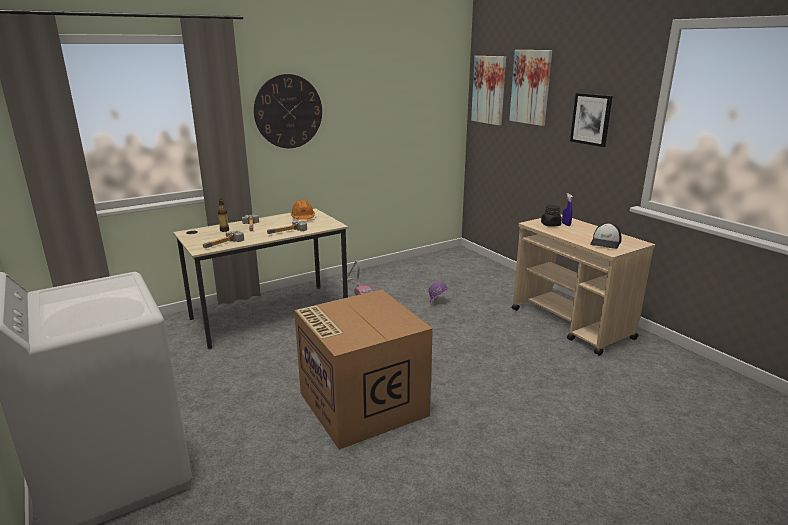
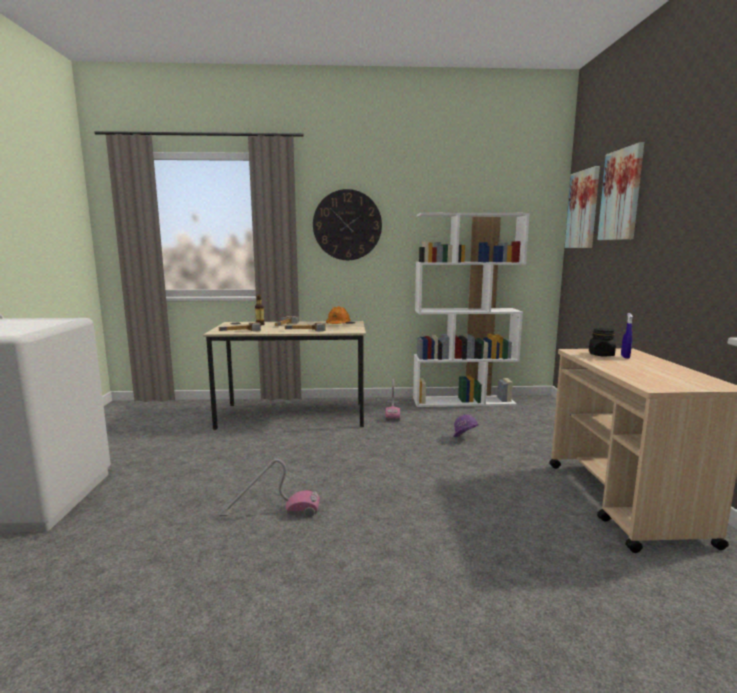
camera: 30 degrees right, 10 degrees down
(361, 404) = (270, 511): cardboard box -> vacuum cleaner
(403, 266) = (463, 401): none -> white bookcase
(591, 119) = (685, 219): picture -> none
(605, 242) = (660, 378): cap -> none

